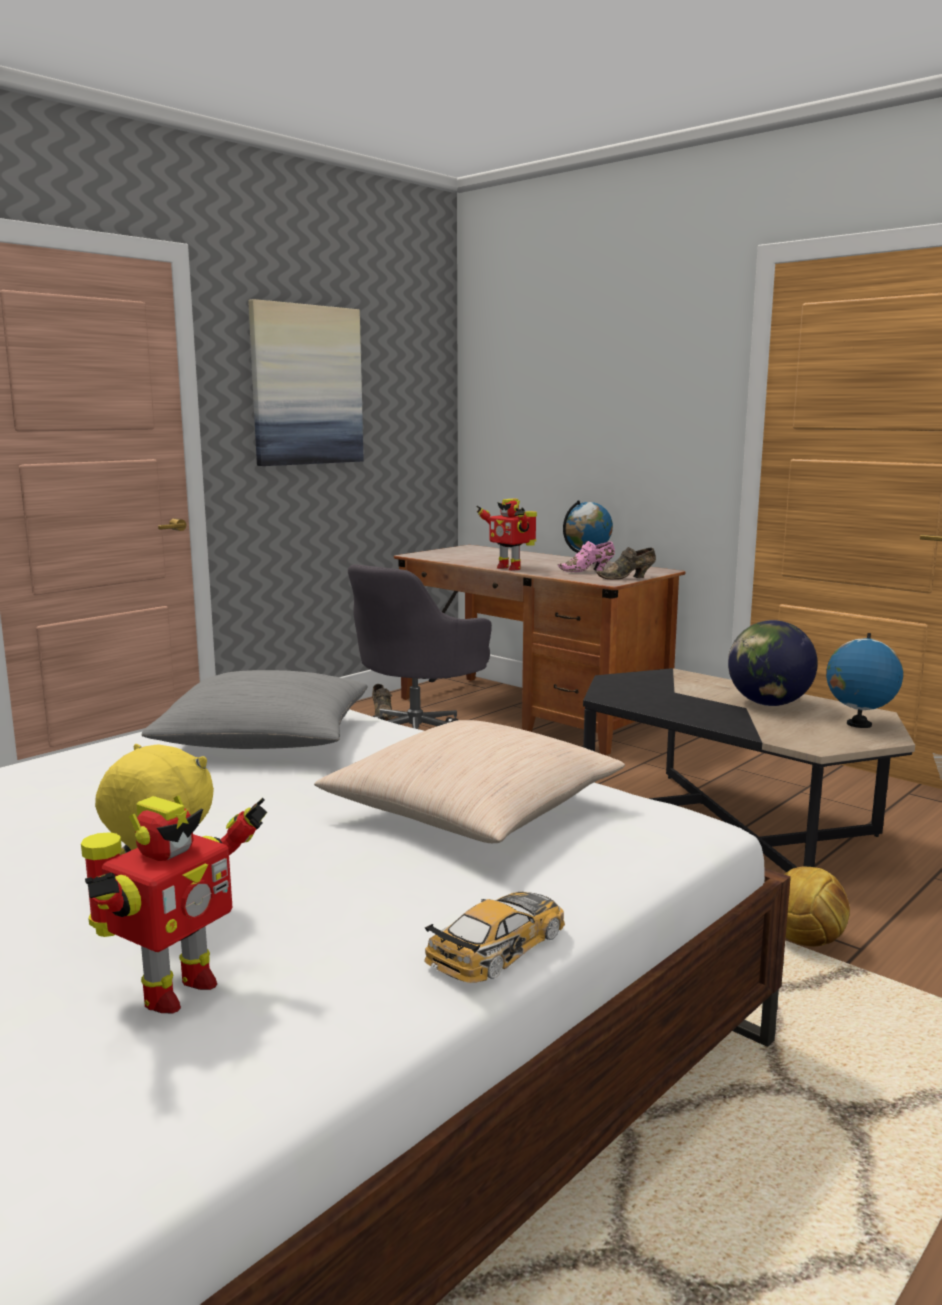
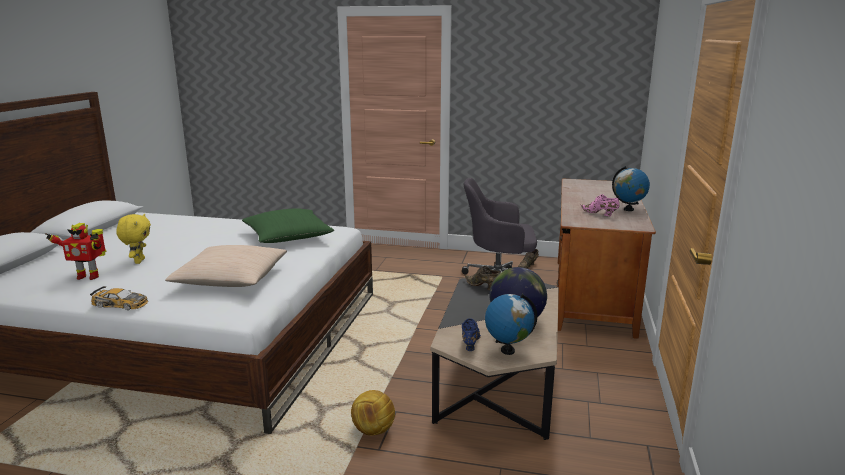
camera: 60 degrees right, 5 degrees up
(265, 738) = (288, 237): grey pillow -> green pillow
(306, 385) = (519, 75): picture -> none
(509, 568) = (571, 200): toy robot -> none
(628, 578) = (594, 224): brown shoe -> brown shoe (483, 287)
(827, 736) = (470, 343): none -> blue shoe

